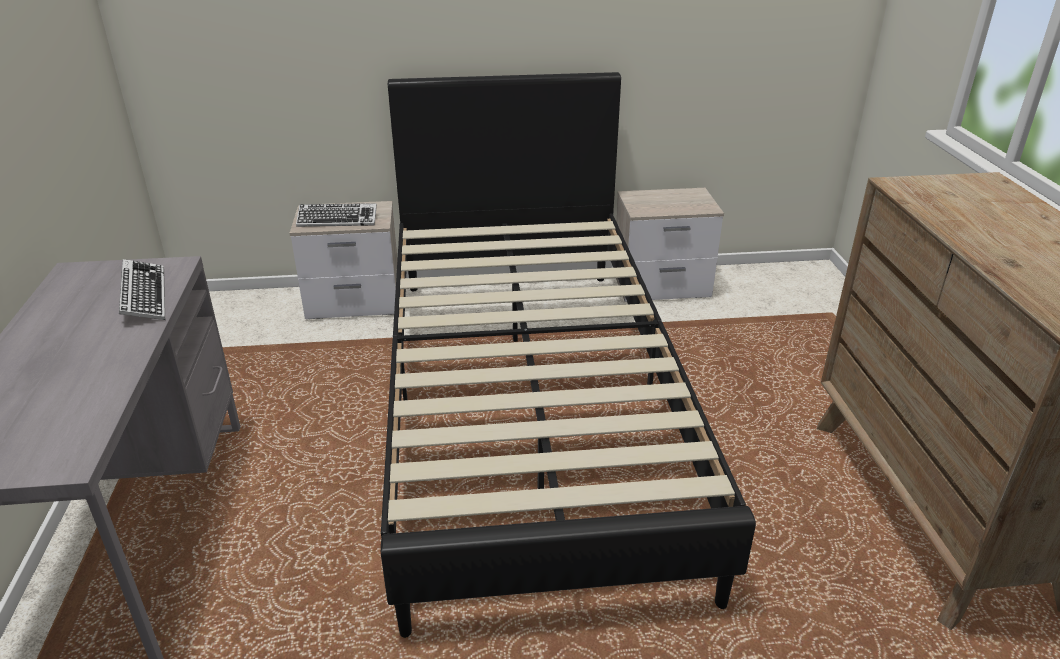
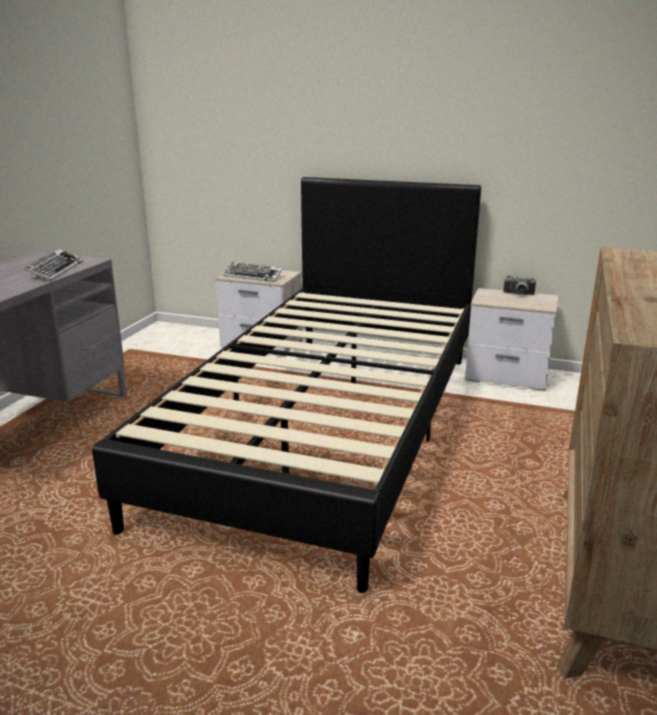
camera: 25 degrees right, 10 degrees down
(667, 194) = (518, 294): none -> camera

